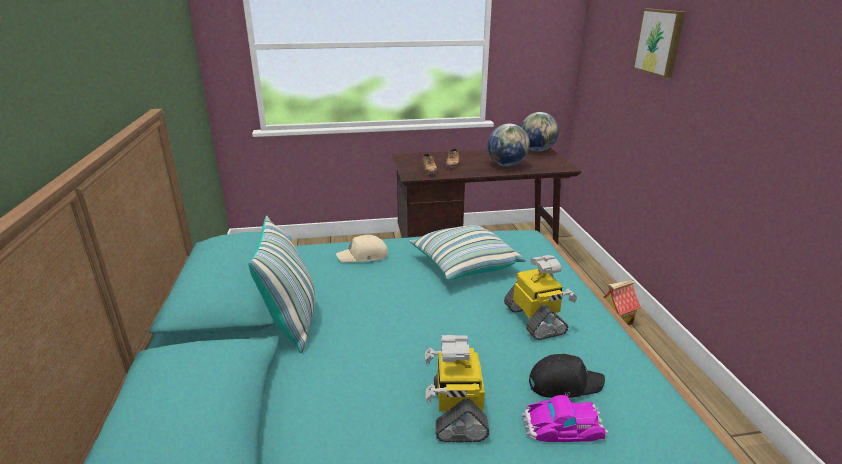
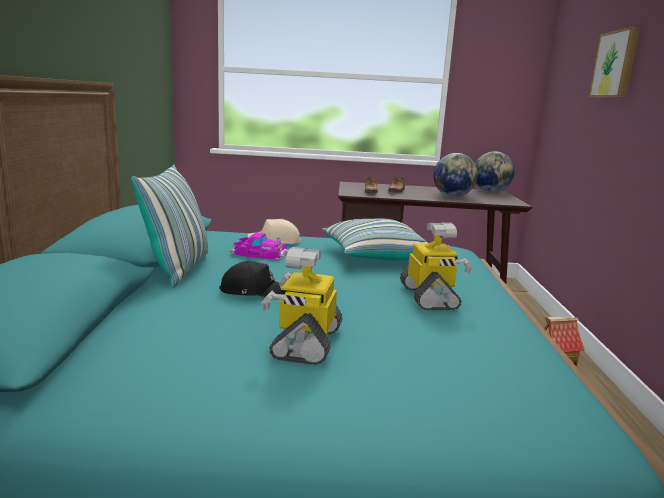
camera: 10 degrees right, 10 degrees down
(563, 426) = (418, 368): toy car -> toy car (259, 253)
(564, 383) = (436, 341): black cap -> black cap (254, 291)

